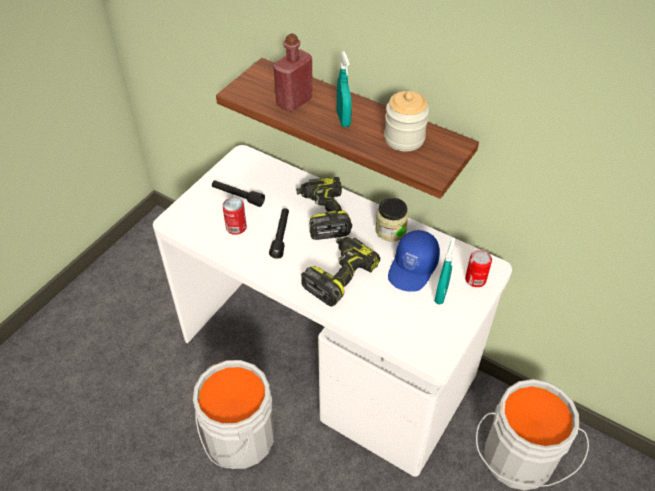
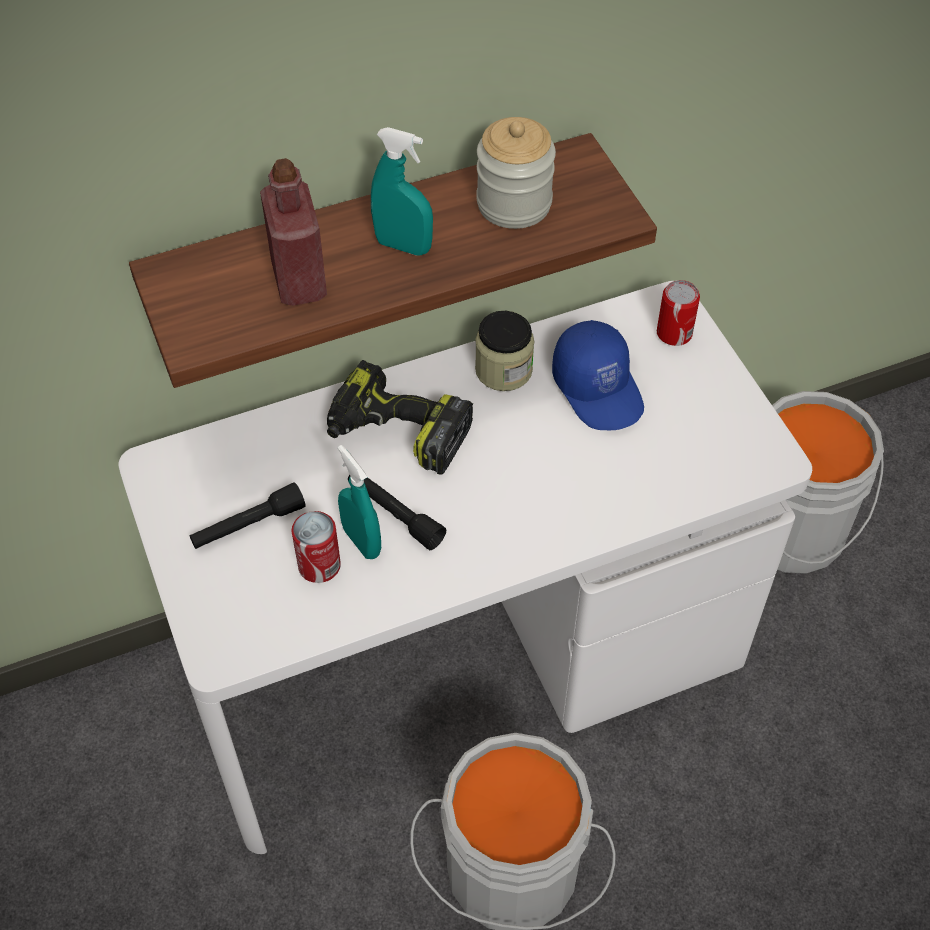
camera: 55 degrees left, 5 degrees up
(339, 275) = (540, 483): power drill -> none
(441, 294) = (671, 387): turquoise spray bottle -> turquoise spray bottle (361, 541)

